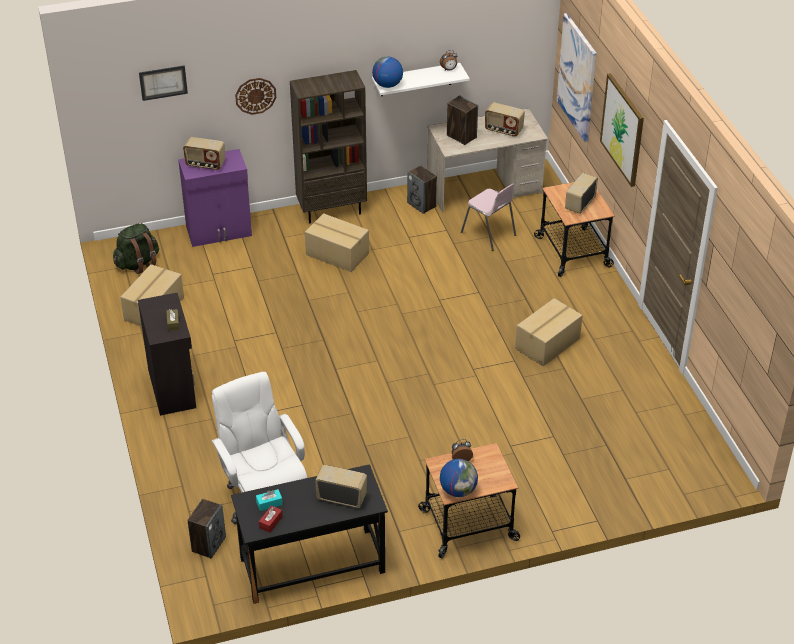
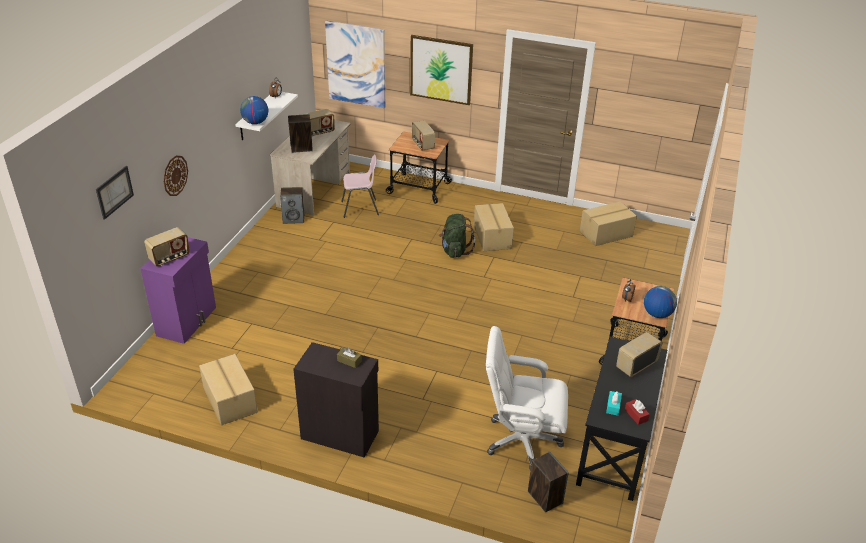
camera: 55 degrees left, 5 degrees down
(138, 263) = (161, 384): green backpack -> green backpack (455, 250)
(332, 210) = (243, 257): brown bookcase -> none
(337, 254) = (294, 278): cardboard box -> cardboard box (606, 234)

